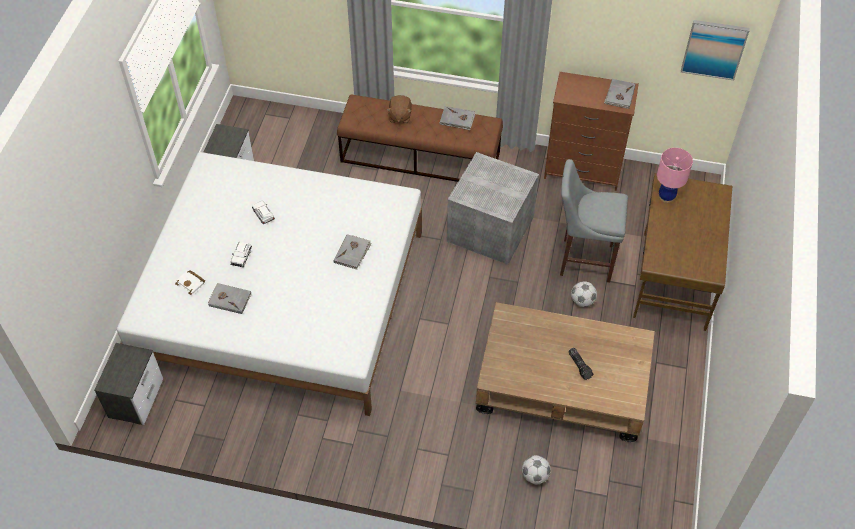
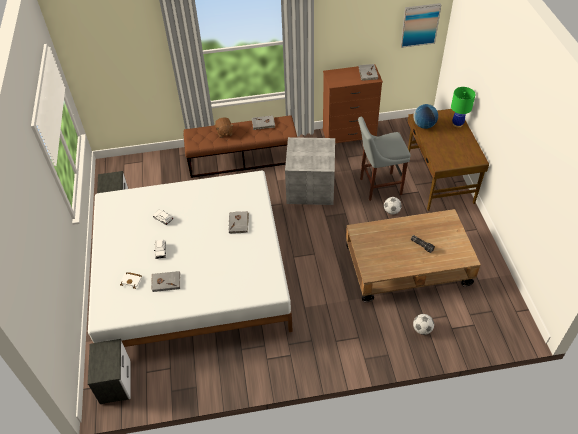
camera: 20 degrees left, 5 degrees down
(666, 197) = (424, 125): pink table lamp -> globe
(715, 210) = (457, 124): none -> green table lamp

